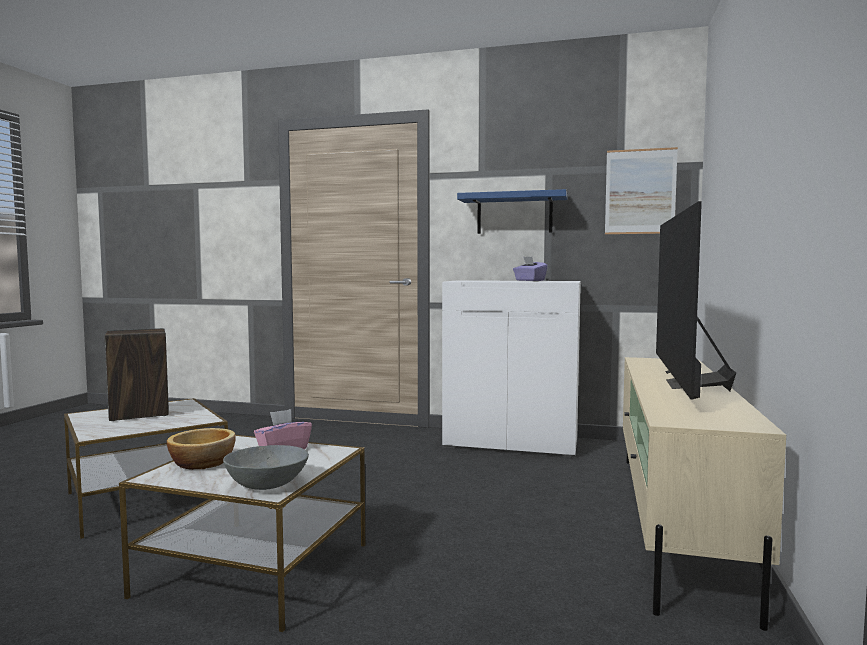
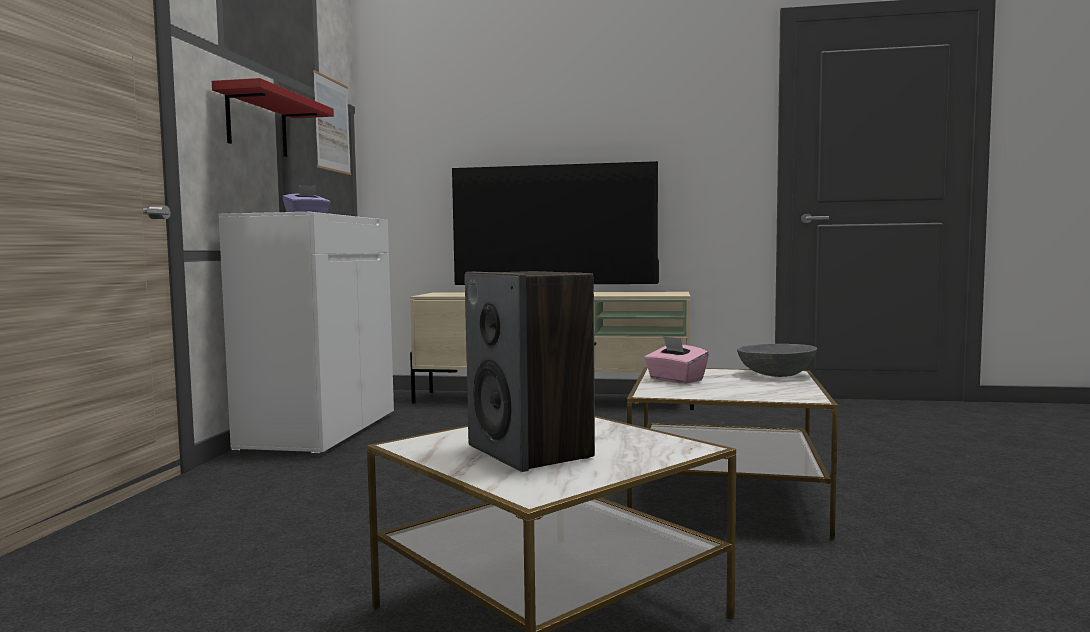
camera: 95 degrees left, 0 degrees up
(203, 463) = (746, 392): bowl -> none
(514, 214) = (257, 123): blue shelf -> red shelf

